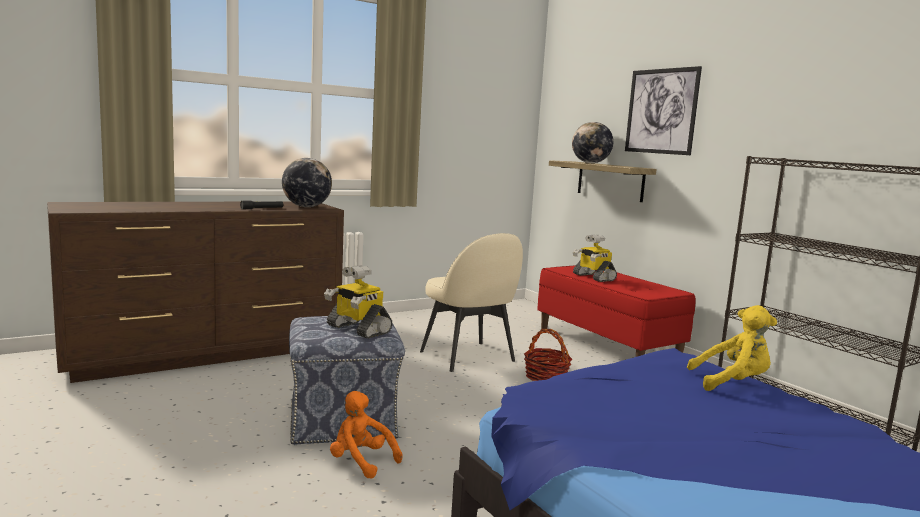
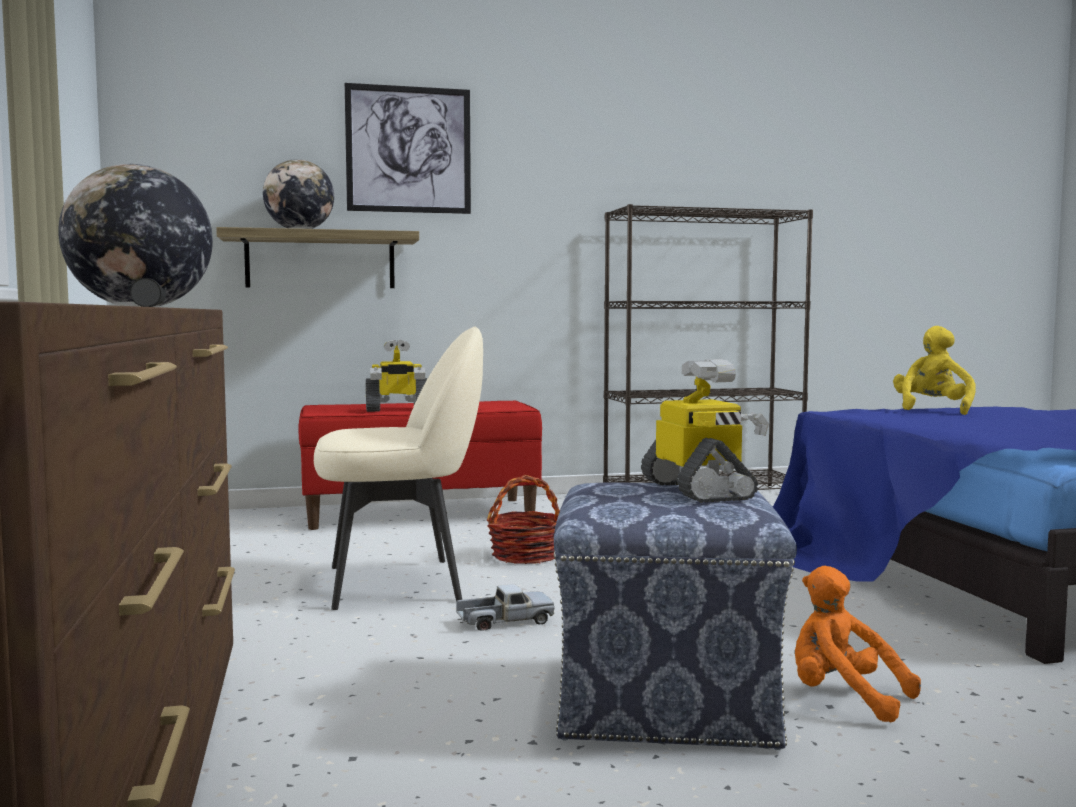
camera: 70 degrees left, 5 degrees down
(357, 329) = (699, 490): toy robot -> toy robot turned 75 degrees counterclockwise
(361, 462) = (843, 698): orange plush toy -> orange plush toy turned 75 degrees clockwise
(427, 383) = (505, 621): none -> toy truck

